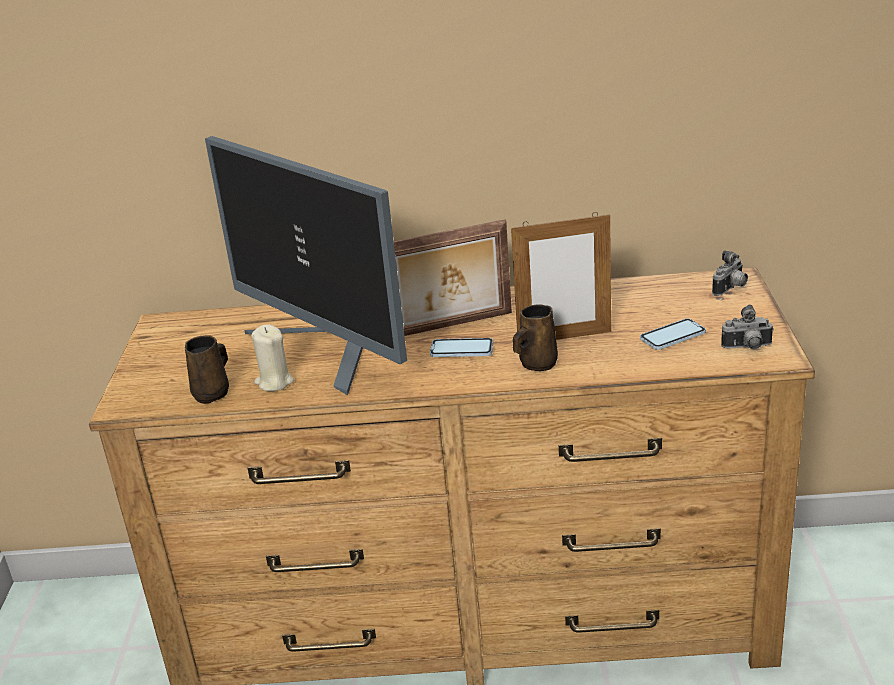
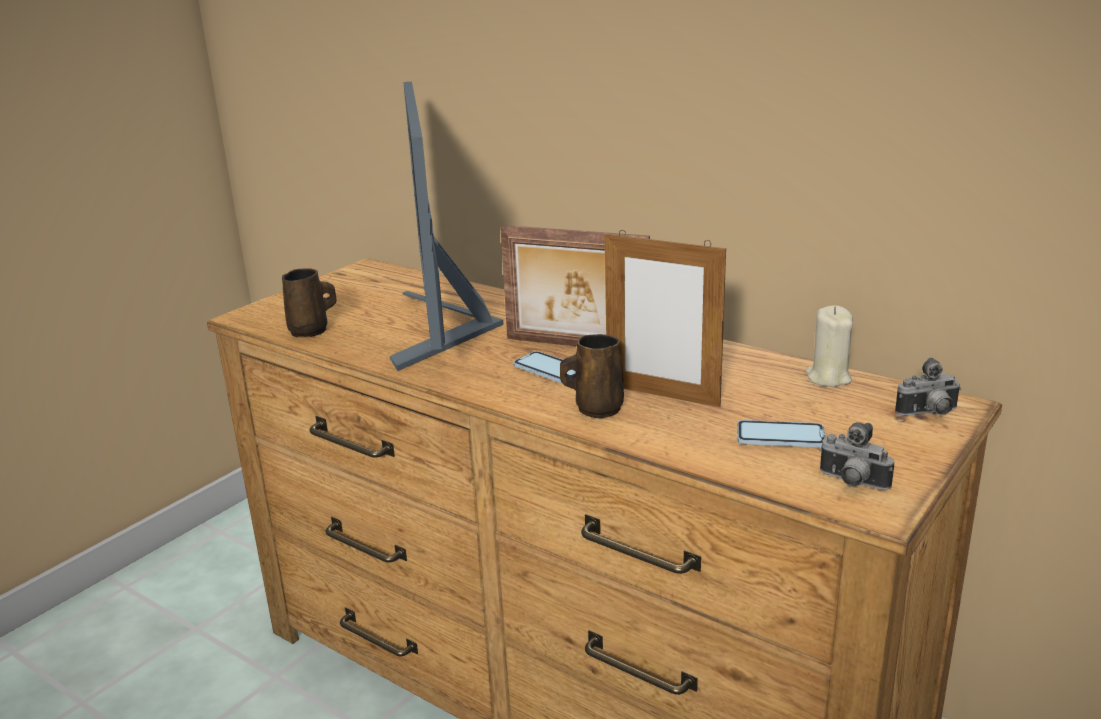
camera: 35 degrees right, 5 degrees down
(274, 382) = (365, 339): beige candle -> beige candle (828, 377)

